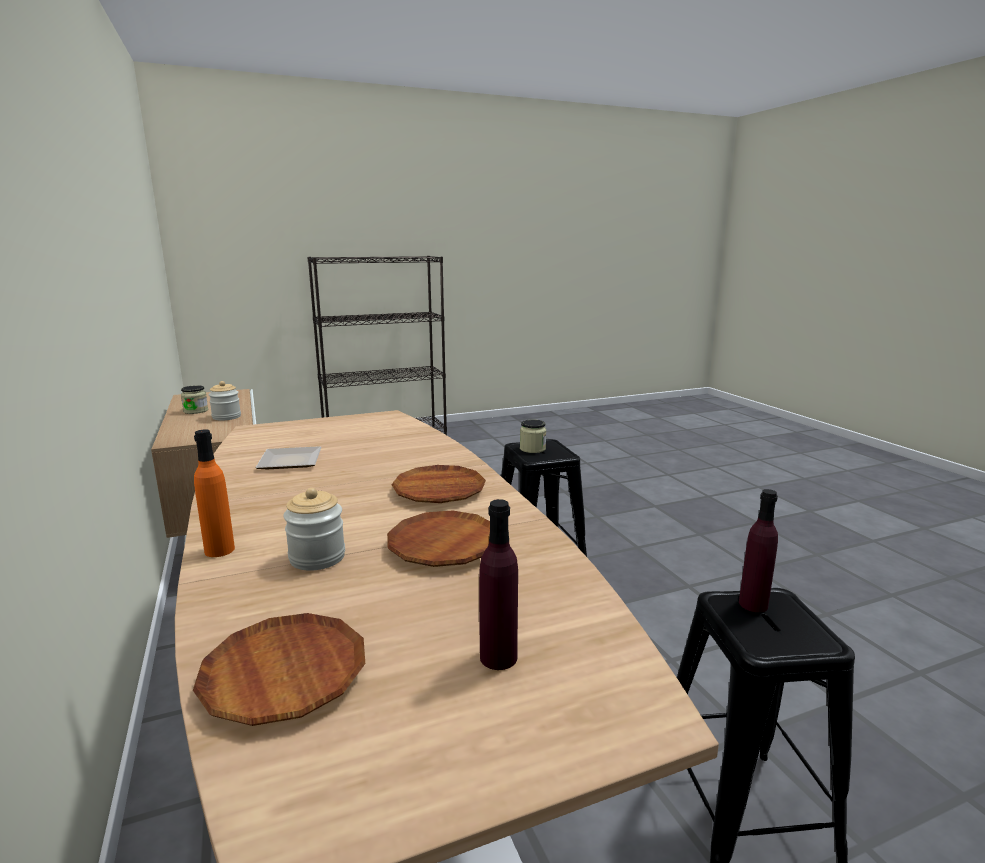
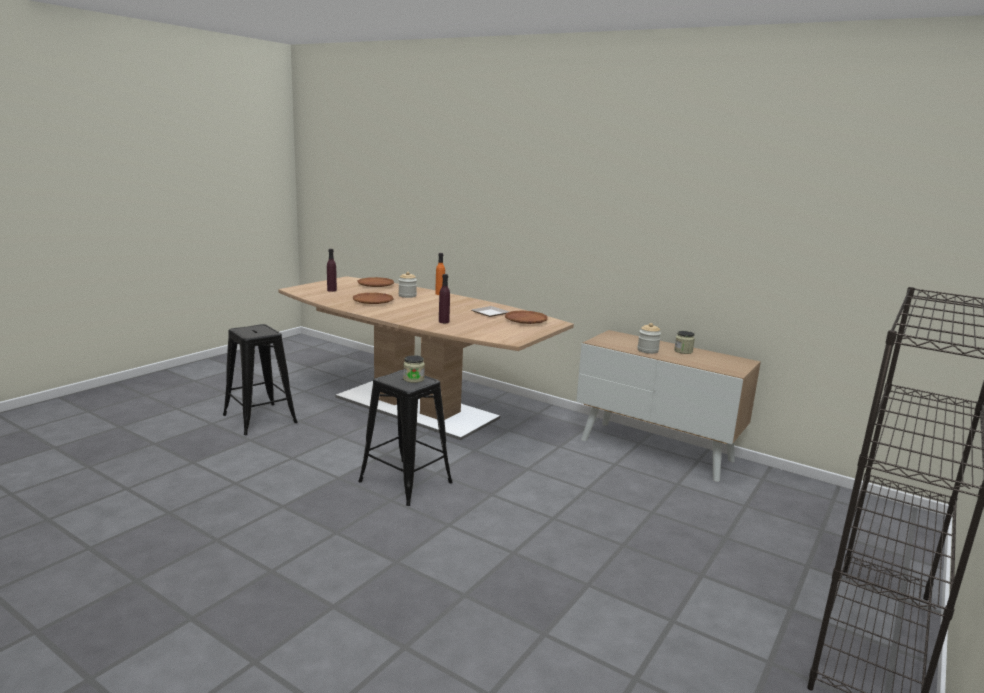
camera: 145 degrees right, 0 degrees up
(439, 490) = (401, 312): brown plate -> brown plate (526, 320)
(753, 604) = (260, 333): purple bottle -> purple bottle (444, 321)

